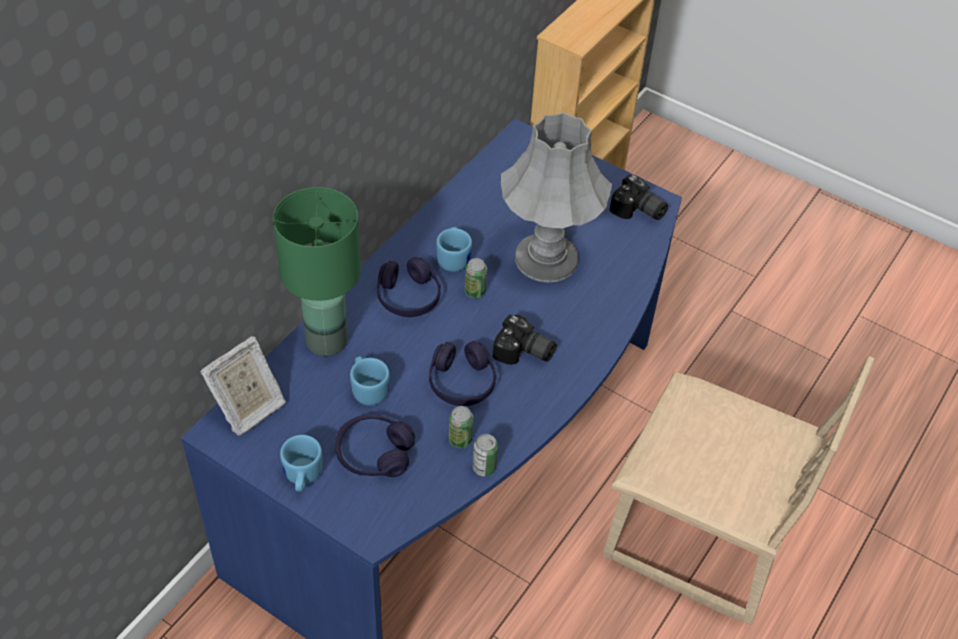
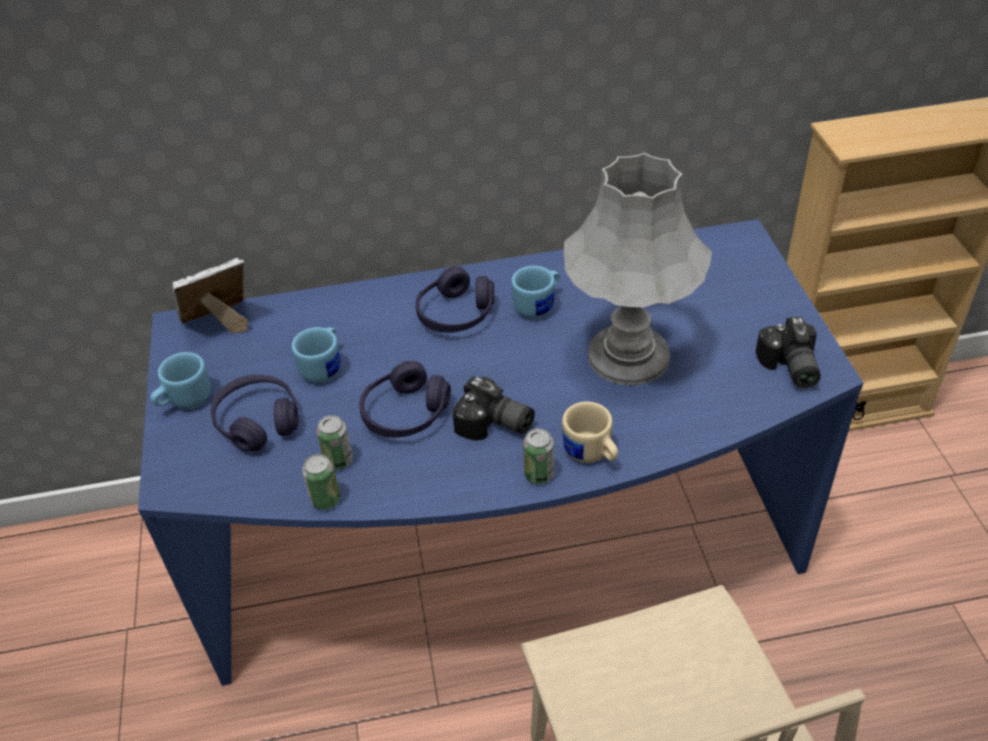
camera: 50 degrees right, 5 degrees down
(248, 409) = (220, 323): picture frame -> picture frame turned 150 degrees clockwise
(327, 341) = (344, 309): green table lamp -> none
(475, 291) = (520, 344): can -> can (539, 474)
(523, 353) = (494, 425): camera -> camera turned 45 degrees counterclockwise
(596, 333) = (591, 454): none -> beige mug

